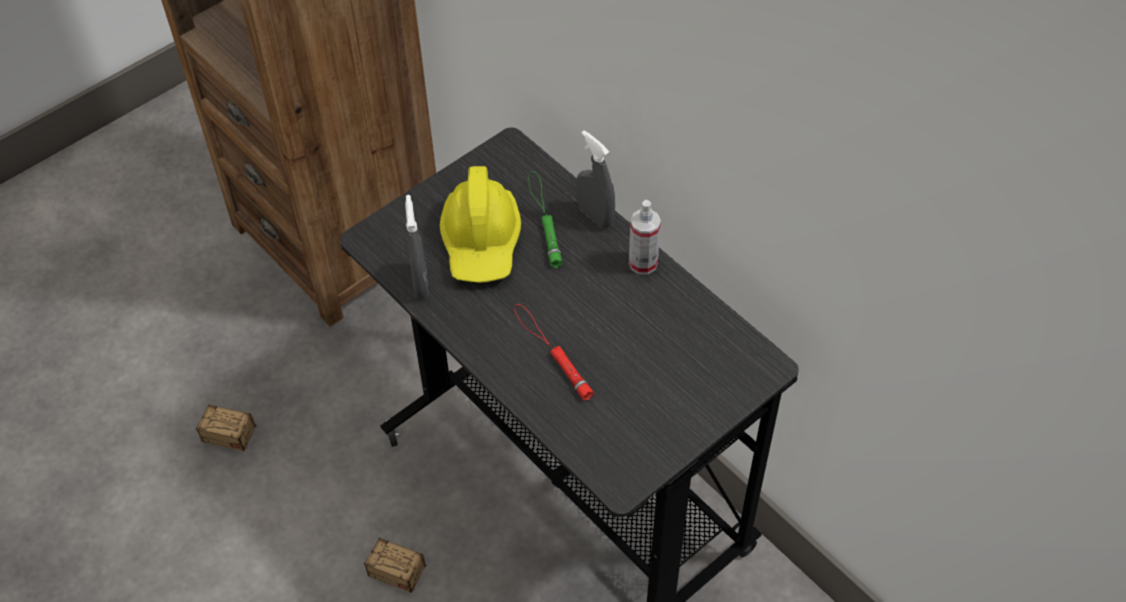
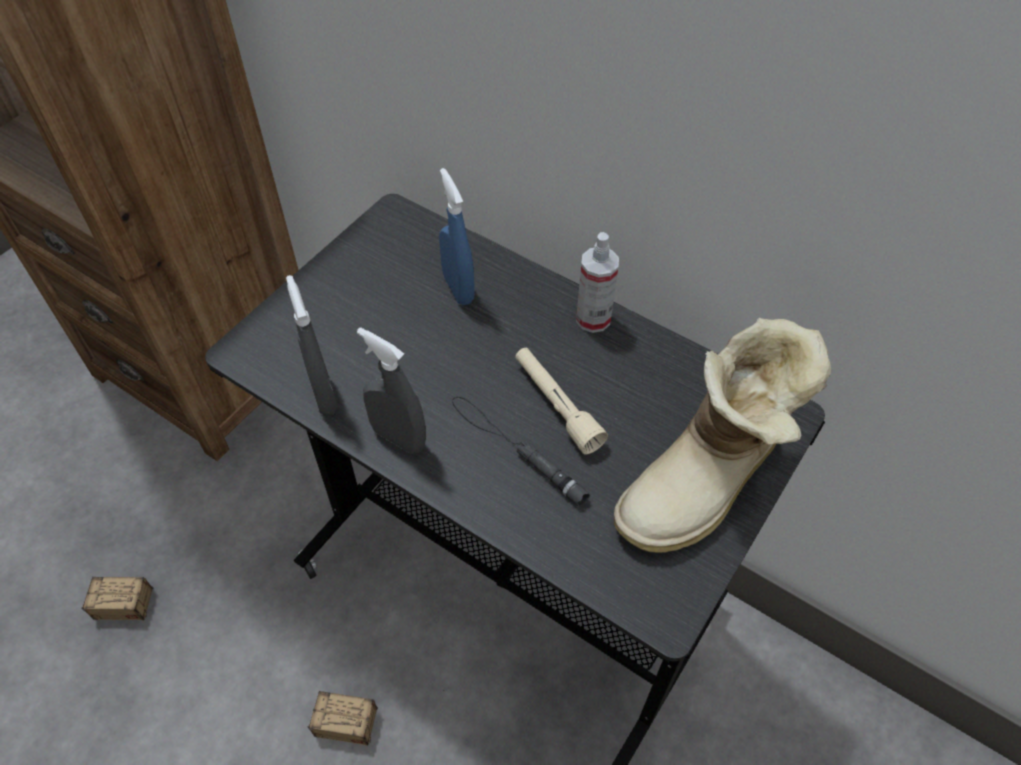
camera: 15 degrees left, 0 degrees up
(481, 241) = (389, 328): yellow hard hat -> none
(544, 219) = (458, 288): green flashlight -> blue spray bottle
(551, 351) = (516, 449): red flashlight -> black flashlight
(592, 325) = (556, 405): none -> beige flashlight
(595, 216) = (518, 275): grey spray bottle -> grey spray bottle (398, 438)
(686, 403) = (707, 483): none -> boot

